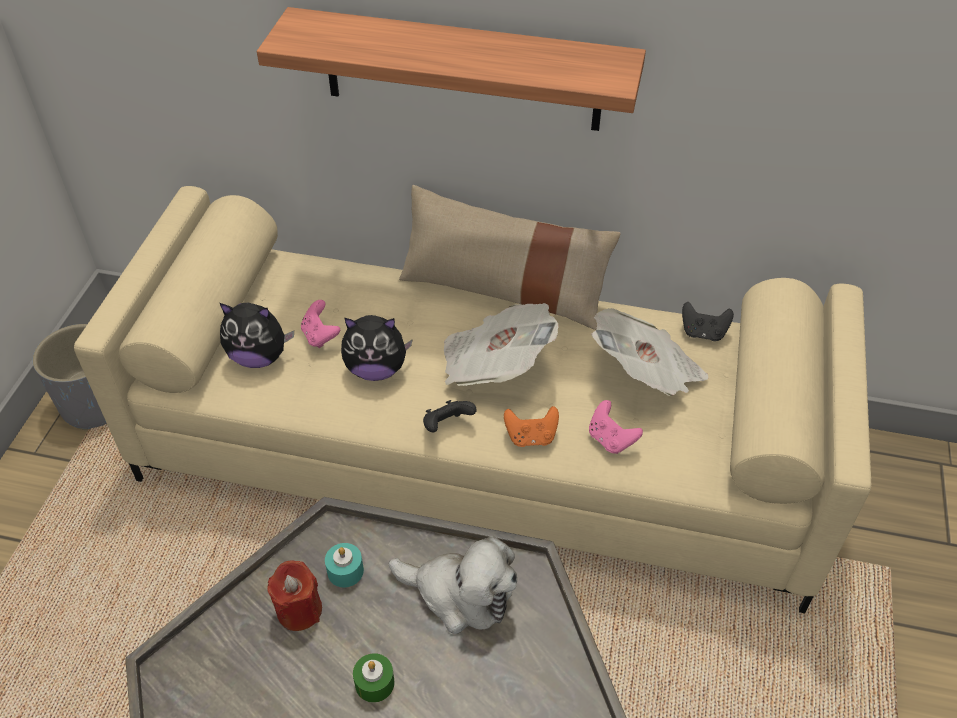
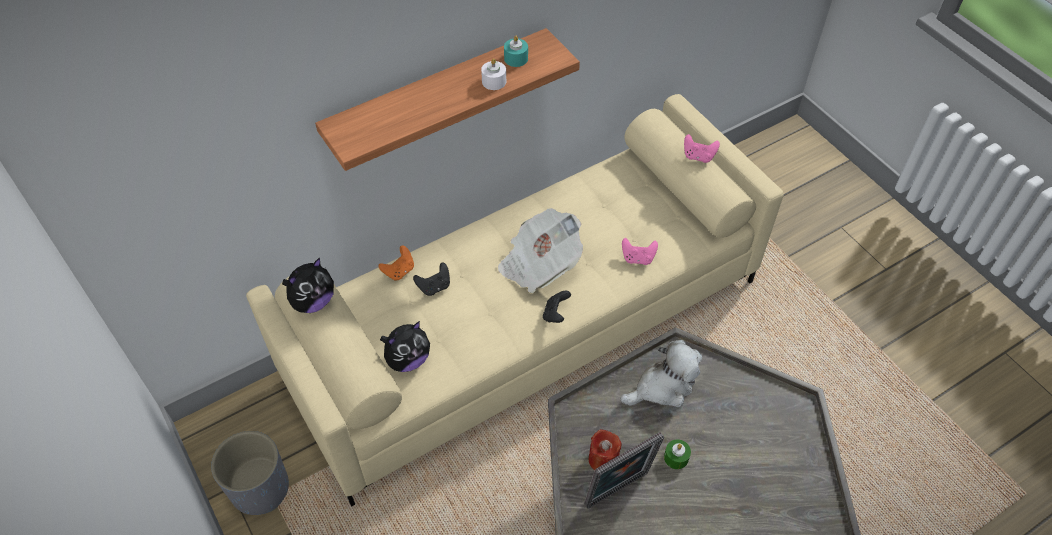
camera: 45 degrees left, 5 degrees up
(270, 658) = (618, 492): none -> picture frame
(320, 336) = (427, 321): pink game controller -> pink game controller (698, 156)
(345, 571) = (600, 423): turquoise candle -> turquoise candle (516, 58)
(376, 369) = (480, 314): plush toy -> plush toy (313, 302)
(504, 289) = (491, 218): beige pillow -> none
(507, 65) = (494, 81): none -> white candle
(531, 437) = (601, 287): orange game controller -> orange game controller (399, 271)
(646, 374) = (615, 212): newspaper -> none
(703, 333) = (616, 170): black game controller -> black game controller (434, 287)

